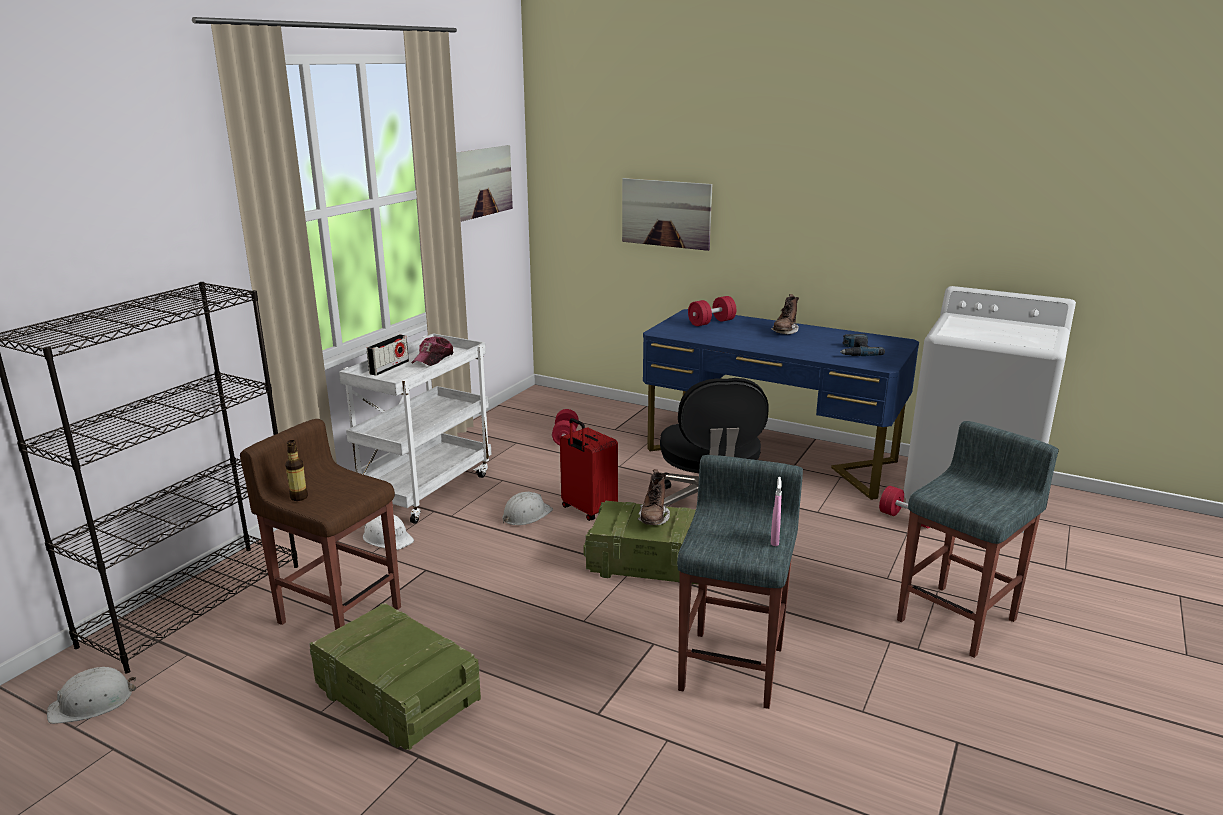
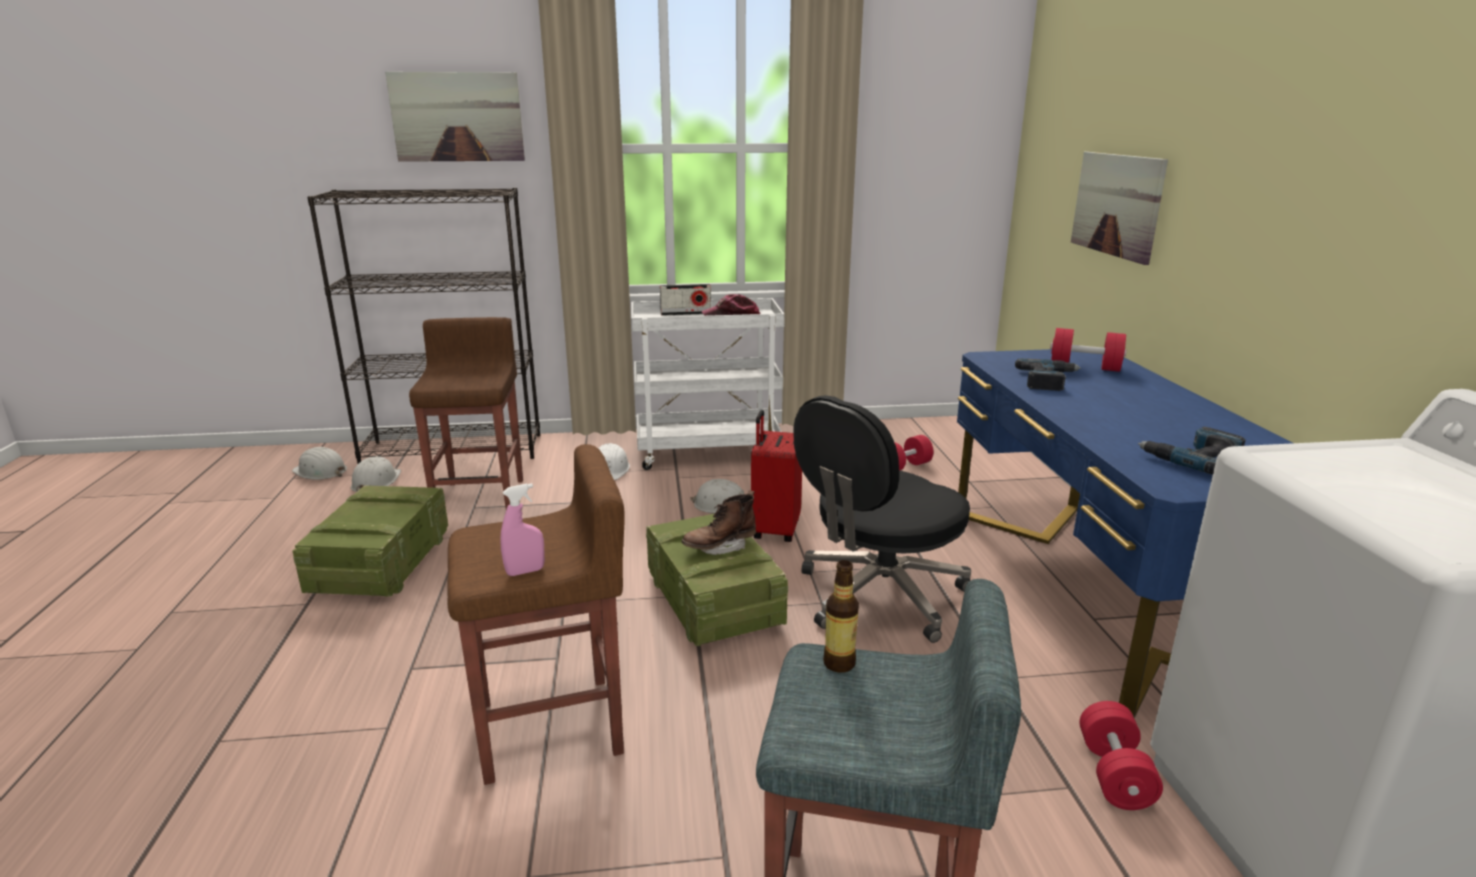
camera: 55 degrees right, 0 degrees up
(193, 668) = (375, 482): none -> white hard hat
(299, 497) = (440, 372): bottle -> bottle (839, 663)
(481, 182) = (922, 148): picture -> picture (457, 117)
(720, 335) = (1048, 380): none -> power drill
(732, 667) = (552, 728): grey stool -> brown stool
(784, 332) = (1155, 404): brown boot -> none

